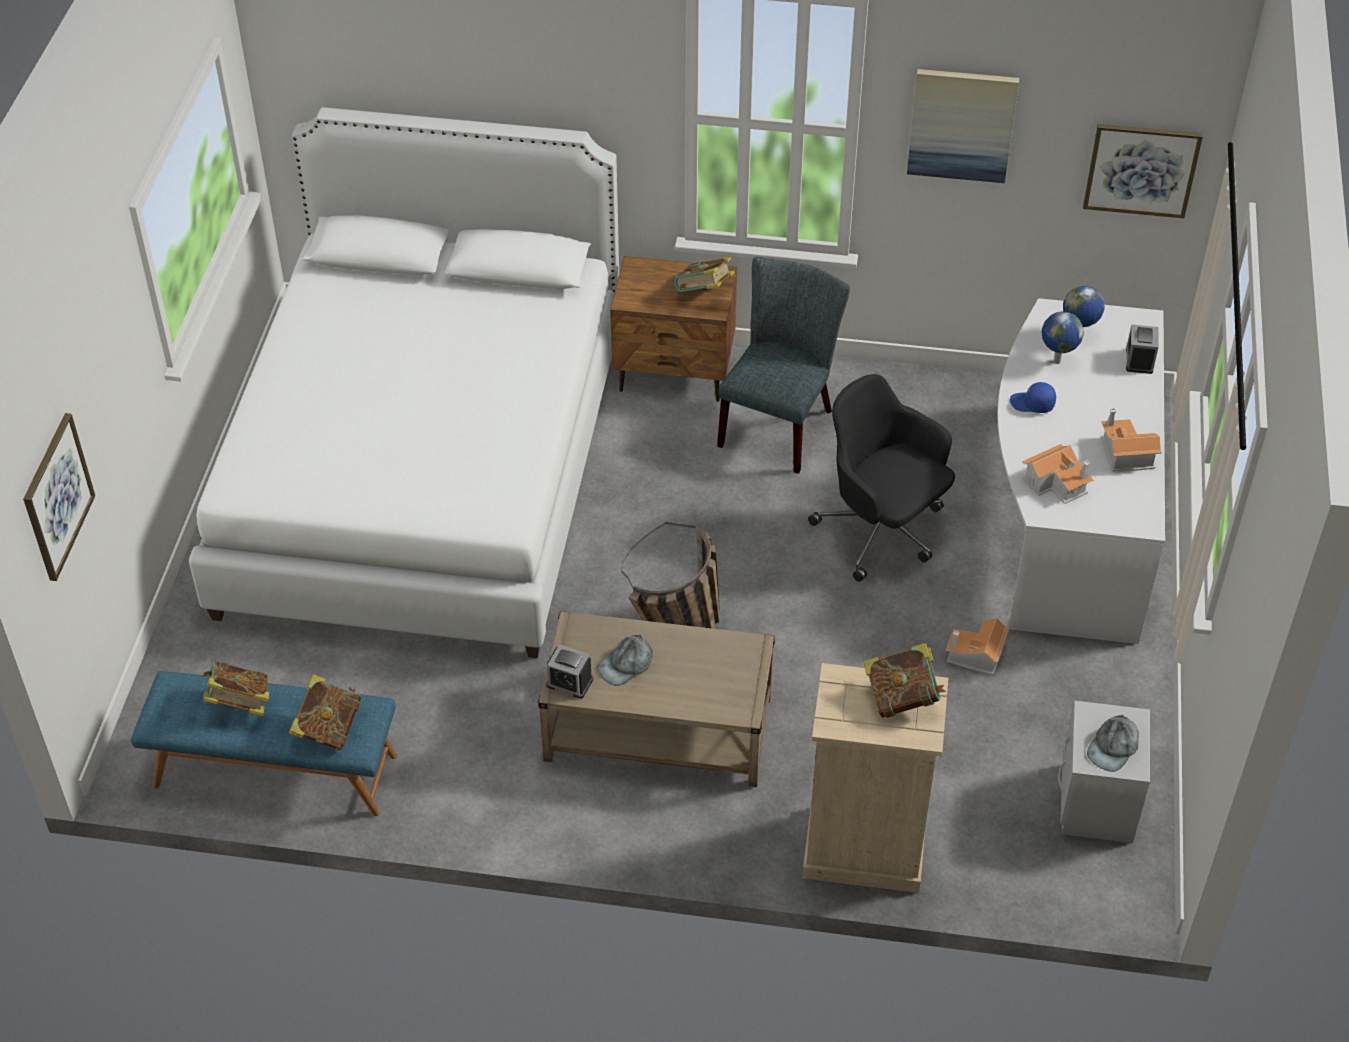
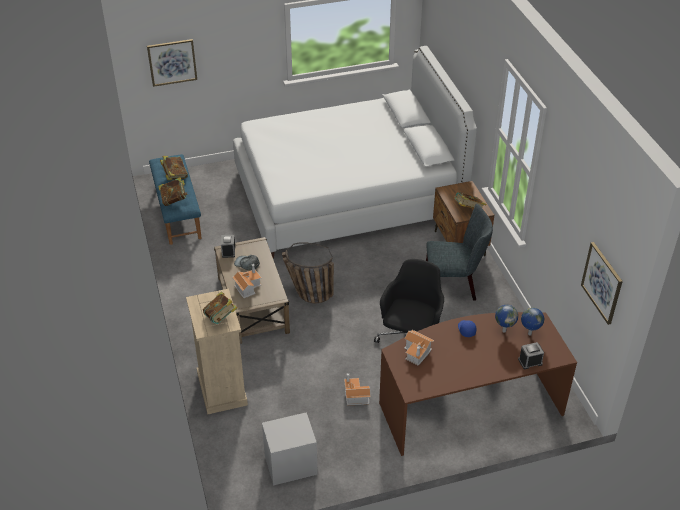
camera: 65 degrees right, 5 degrees down
(962, 124) = (558, 202): picture -> none
(1066, 516) = (469, 405): white desk -> brown desk
(1113, 747) = (284, 433): grey cap -> none
(1124, 454) = (455, 372): toy house -> toy house (247, 286)

